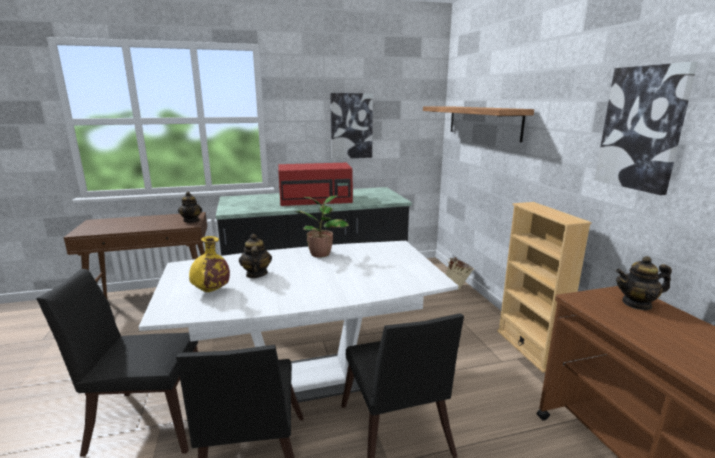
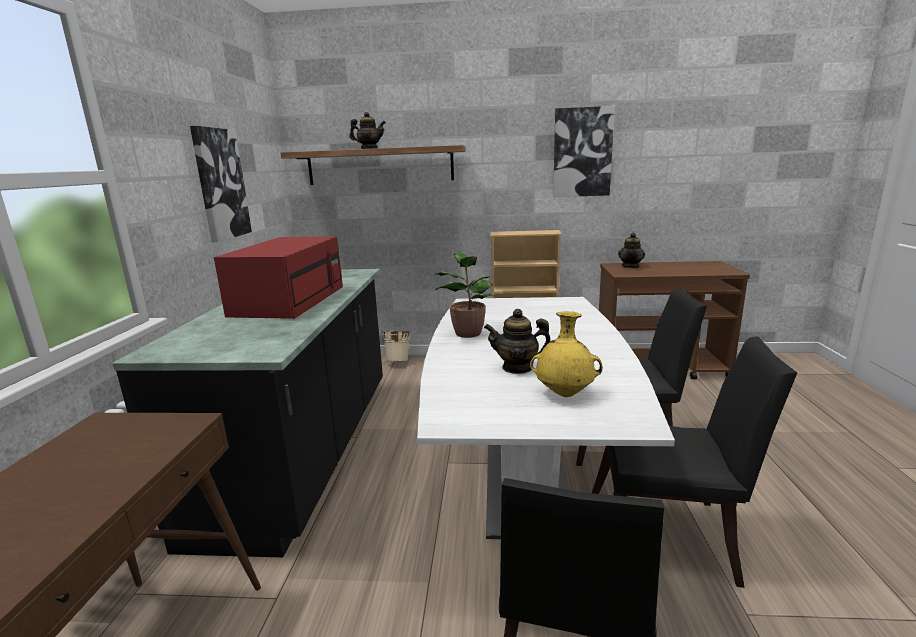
camera: 70 degrees left, 0 degrees up
(191, 220) = (152, 424): teapot -> teapot (369, 149)

